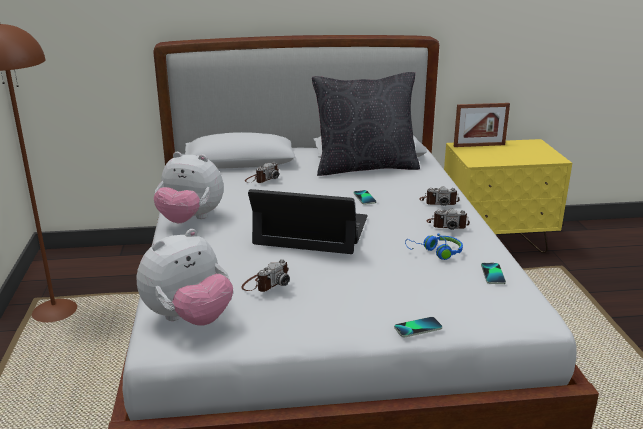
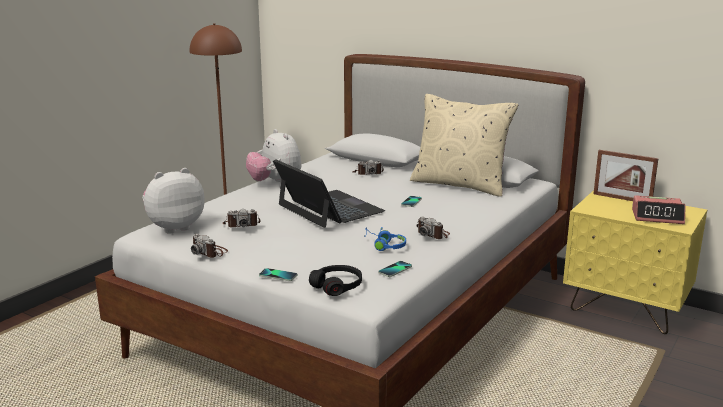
camera: 40 degrees right, 5 degrees down
(189, 318) = (174, 227): plush toy -> plush toy turned 150 degrees clockwise
(365, 167) = (460, 184): black pillow -> beige pillow
(439, 202) = (464, 220): camera -> camera (210, 252)
(488, 314) = (337, 286): none -> black headphones
(528, 154) = (657, 217): none -> alarm clock

